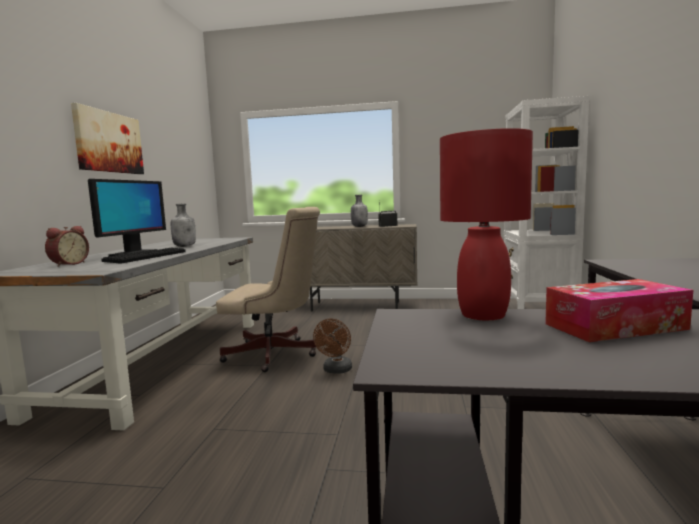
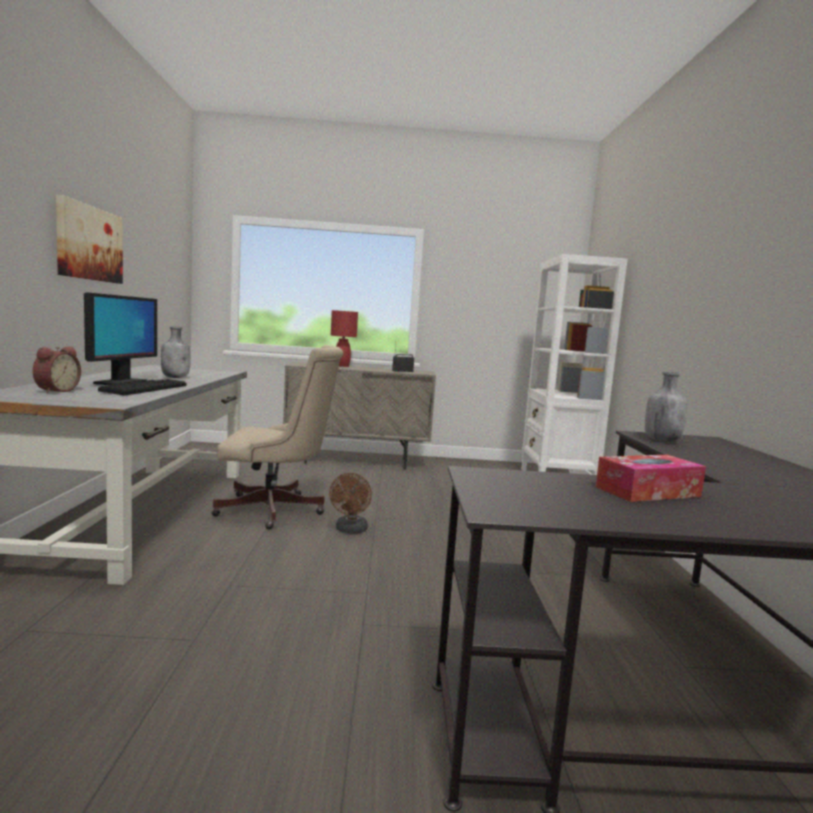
camera: 10 degrees left, 0 degrees up
(359, 226) = (370, 369): grey bottle -> grey bottle (661, 440)
(482, 314) = (543, 476): red table lamp -> red table lamp (342, 366)

